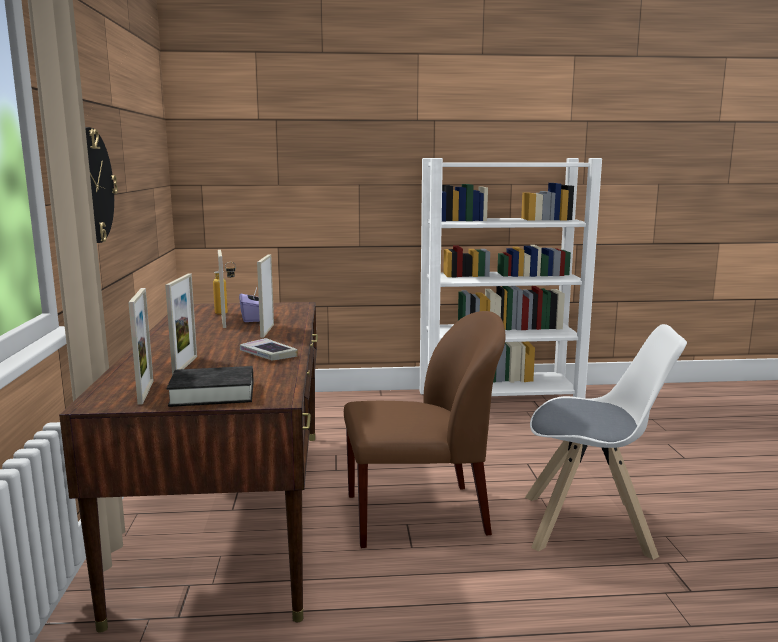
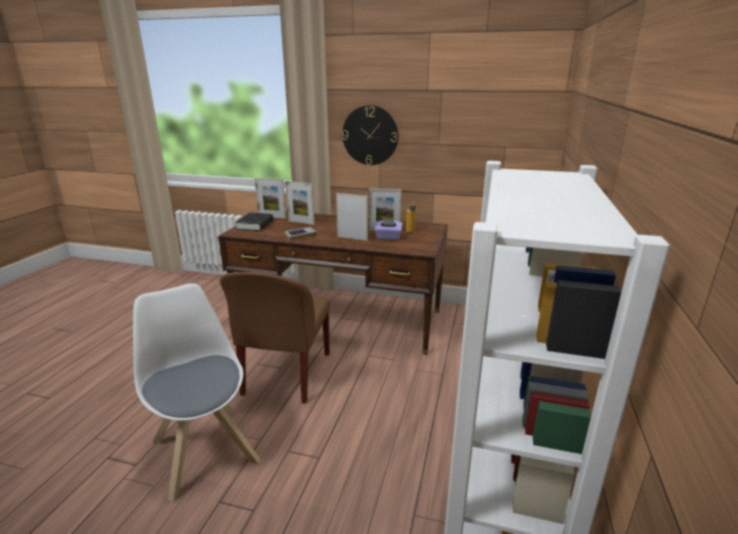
camera: 110 degrees right, 10 degrees up
(591, 526) = (204, 448): chair -> chair turned 120 degrees clockwise

